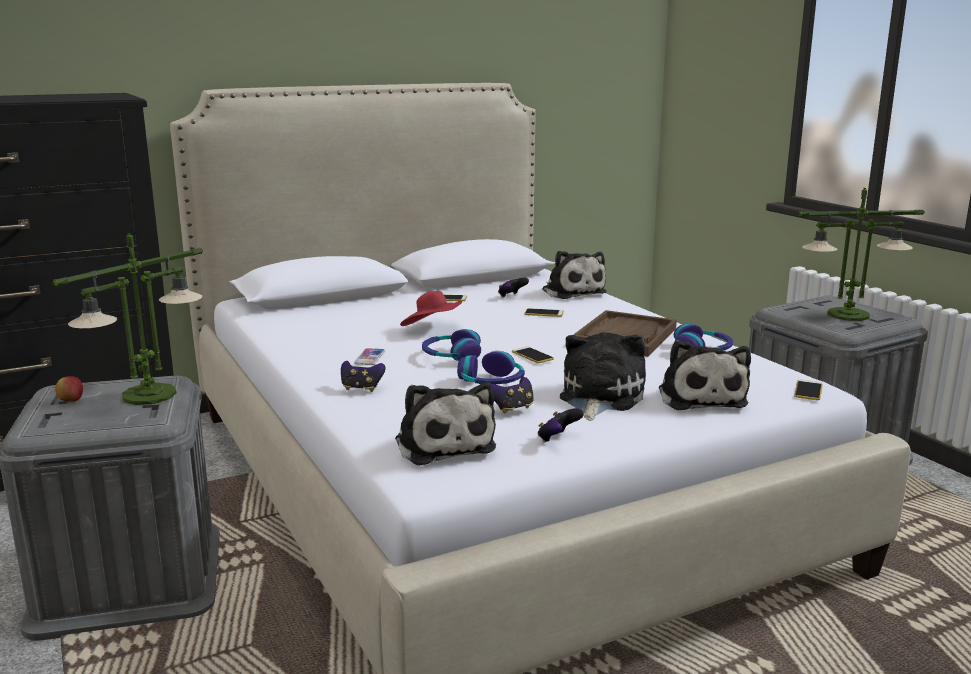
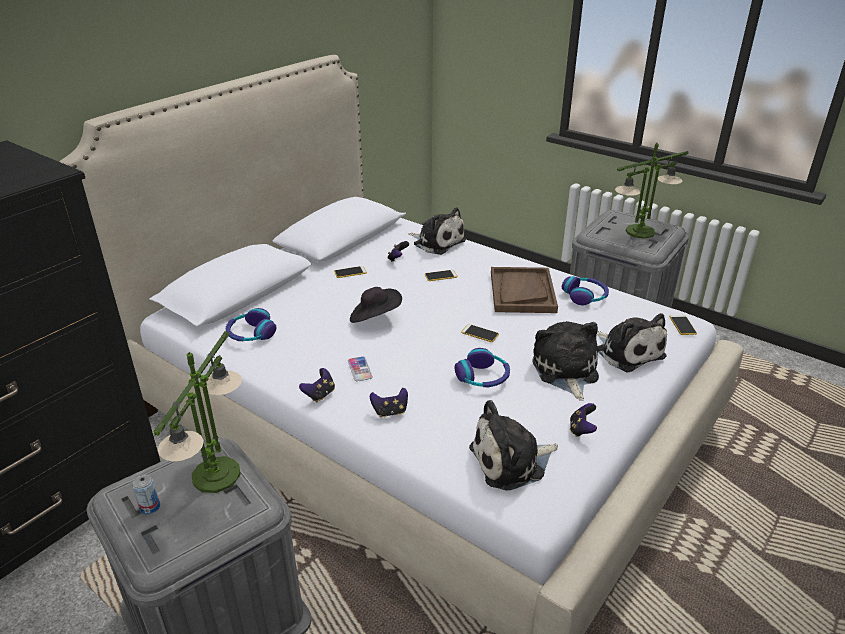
camera: 25 degrees left, 15 degrees up
(71, 401) = (150, 507): apple -> can
(432, 329) = (375, 318): red hat -> black hat
(443, 444) = (511, 461): plush toy -> plush toy turned 120 degrees clockwise
(451, 356) = (422, 350): headphones -> headphones (251, 334)
(512, 408) = (524, 404): game controller -> game controller (320, 394)

